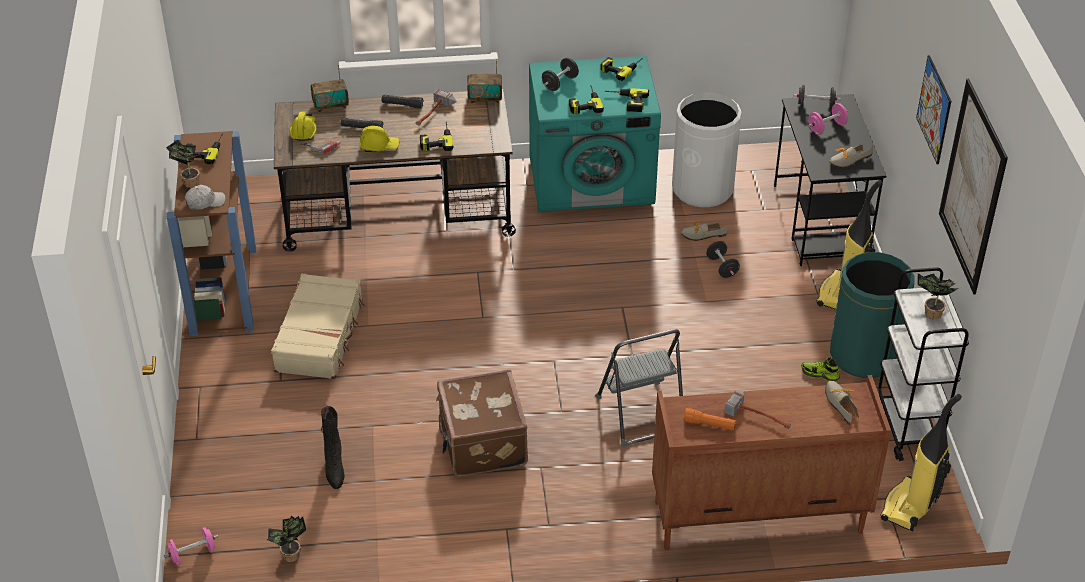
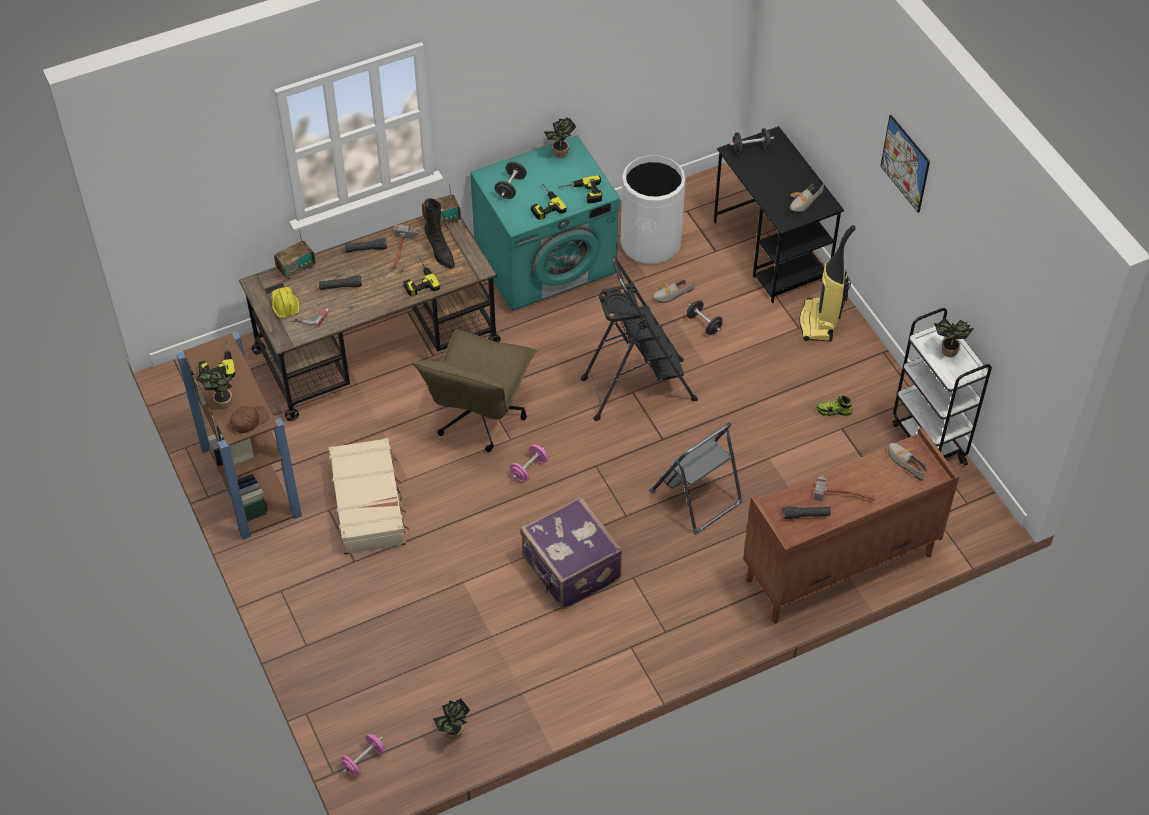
camera: 20 degrees left, 10 degrees up
(205, 202) = (249, 421): white cap -> brown cap
(334, 468) = (449, 635): black boot -> black boot (440, 252)
(379, 146) = (367, 303): yellow hard hat -> none
(464, 289) = (480, 415): none -> beige office chair
(481, 444) = (570, 570): brown suitcase -> purple suitcase
(621, 67) = (560, 154): power drill -> potted plant
(628, 305) = (637, 389): none -> step ladder
(709, 424) = (806, 515): orange flashlight -> black flashlight
(827, 127) = (771, 170): pink dumbbell -> pink dumbbell (529, 469)
(864, 355) = (863, 380): green trash can -> none
(910, 507) = (959, 519): vacuum cleaner -> none
(972, 187) = (971, 240): picture -> none

